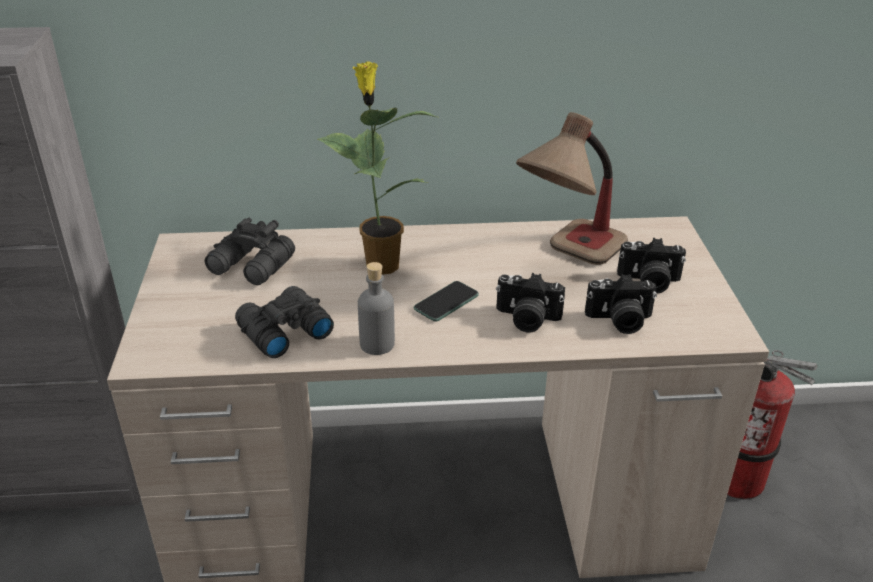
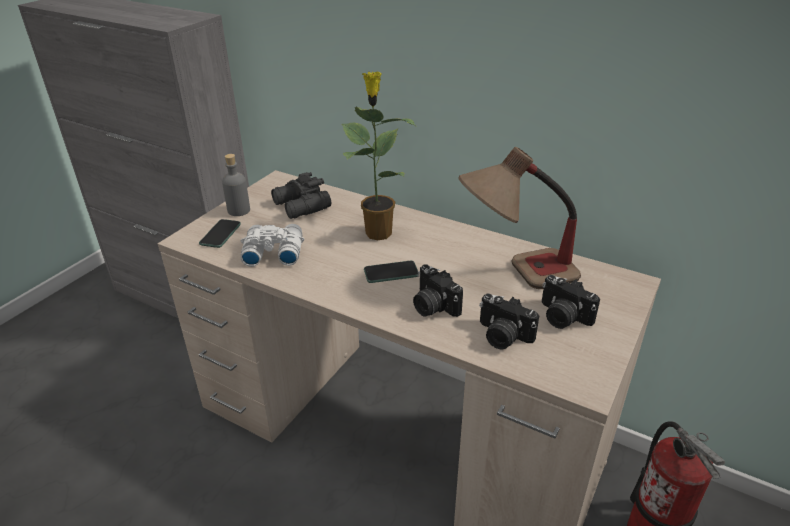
camera: 35 degrees right, 0 degrees up
(186, 336) = (220, 234): none -> phone
(282, 331) = (272, 252): black binoculars -> white binoculars
(377, 344) = (316, 282): grey bottle -> grey bottle (239, 210)

